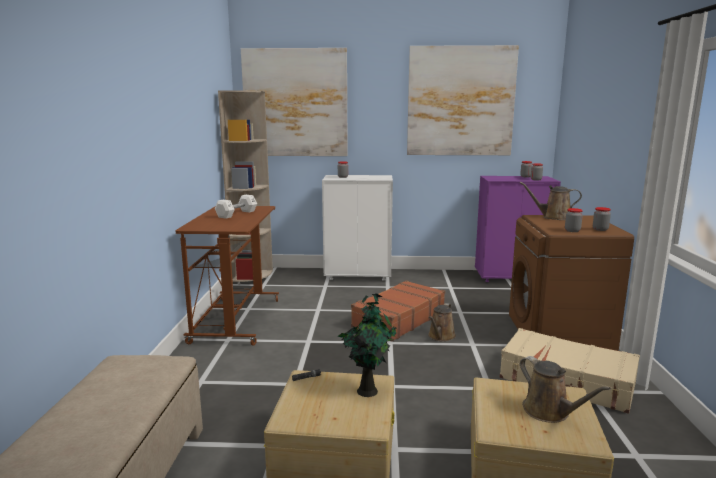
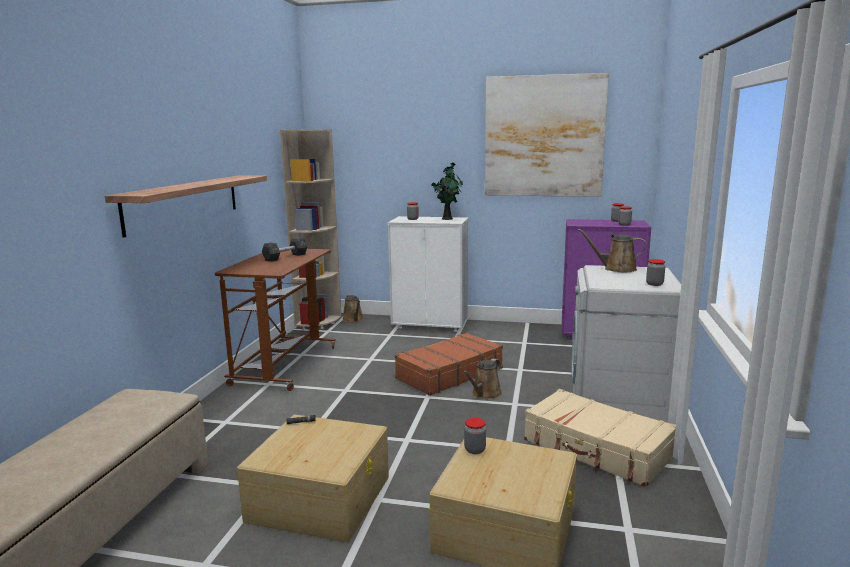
camera: 10 degrees right, 0 degrees up
(149, 158) = (184, 202): none -> shelf
(237, 214) = (285, 257): white dumbbell -> black dumbbell
(295, 103) = (367, 140): picture -> none
(367, 390) = (352, 438): potted plant -> potted plant (447, 218)
(549, 412) = (521, 472): brown watering can -> brown watering can (353, 319)
(557, 333) = (617, 398): brown washing machine -> white washing machine
(572, 231) = (620, 284): jar -> jar (475, 450)

